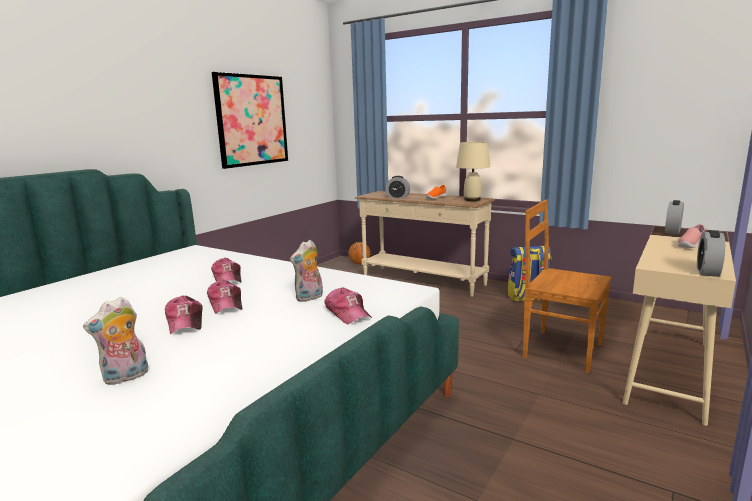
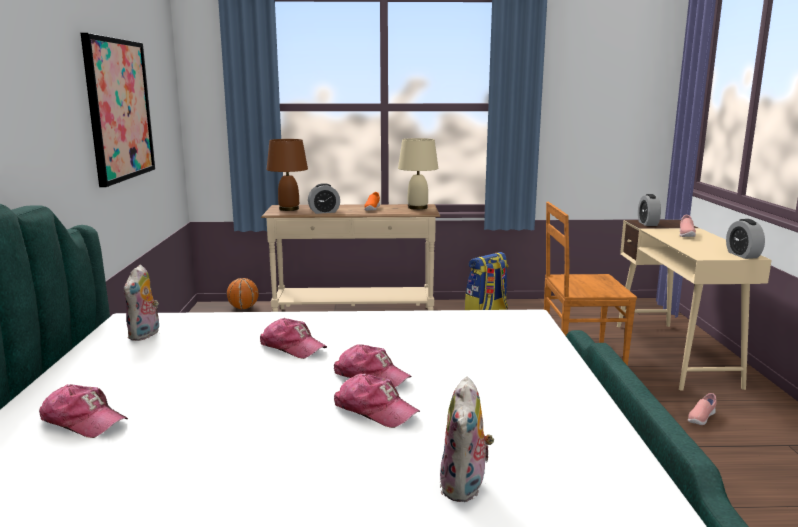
camera: 35 degrees left, 0 degrees up
(309, 298) = (450, 347): plush toy -> plush toy (145, 335)
(347, 313) = (525, 353): cap -> cap (83, 421)
(380, 194) = (289, 209): none -> brown table lamp
(605, 434) = (701, 418): none -> pink shoe

